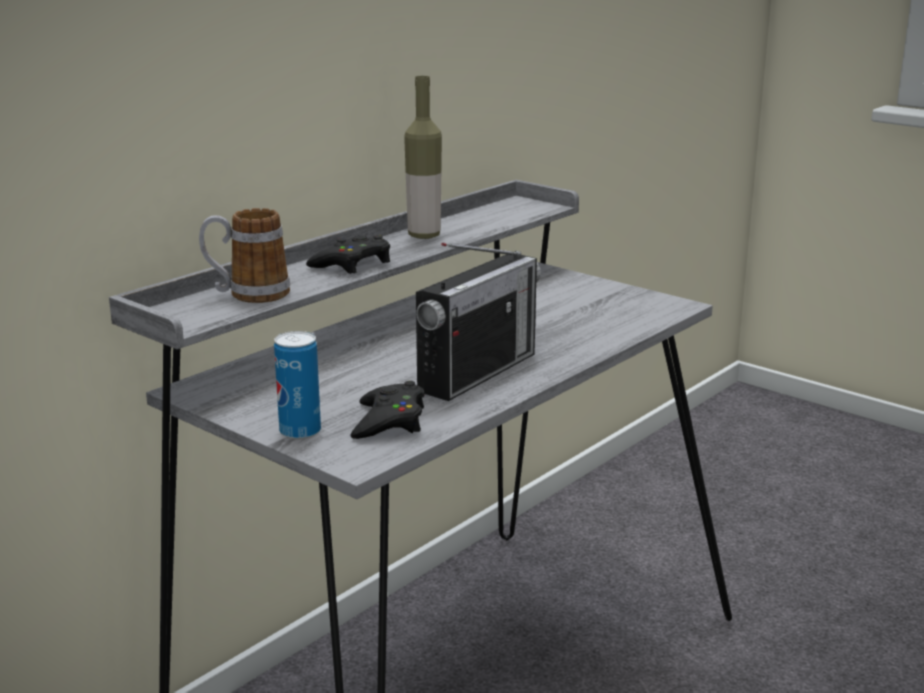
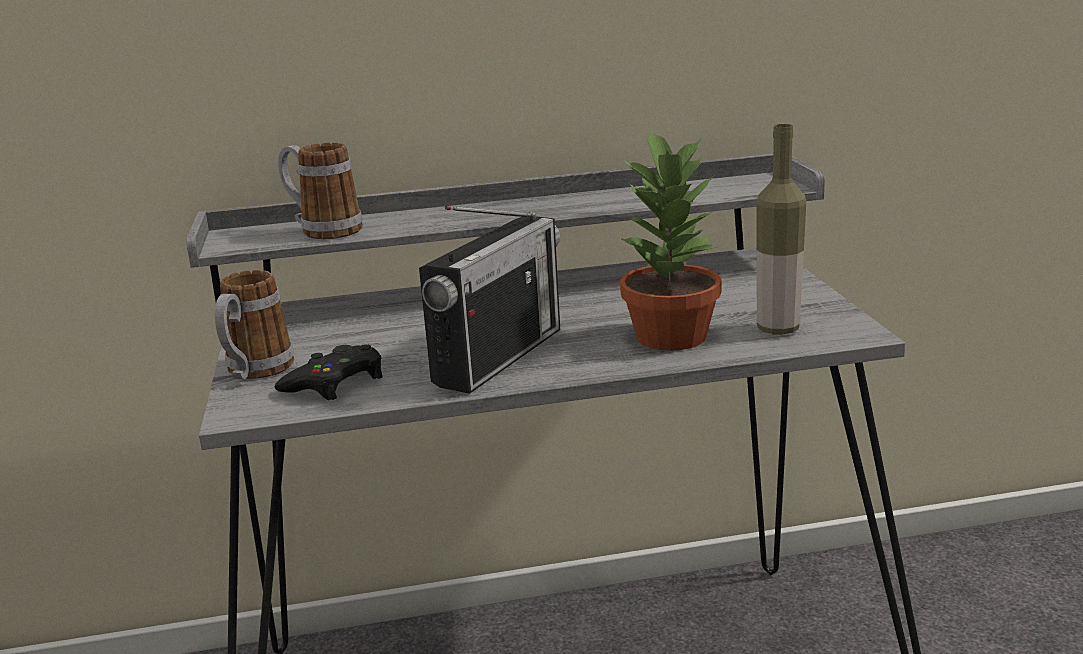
camera: 40 degrees right, 0 degrees up
(300, 432) = (255, 372): can -> mug
(352, 264) = (464, 217): black game controller -> none
(424, 235) = (589, 200): bottle -> bottle (777, 329)
(477, 372) = (499, 357): radio -> radio turned 45 degrees counterclockwise
(570, 331) = (672, 336): none -> potted plant

